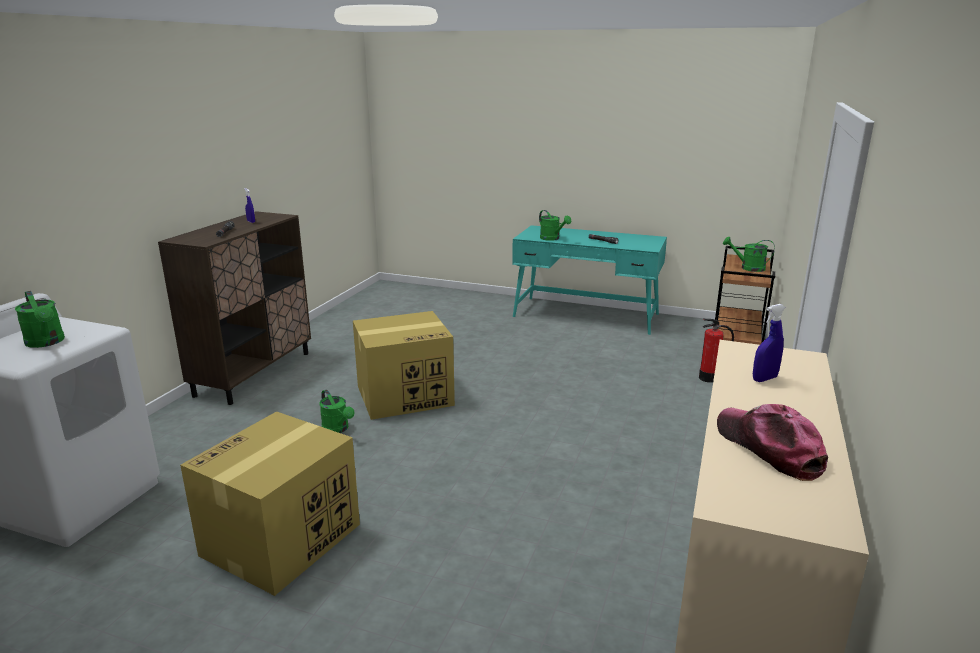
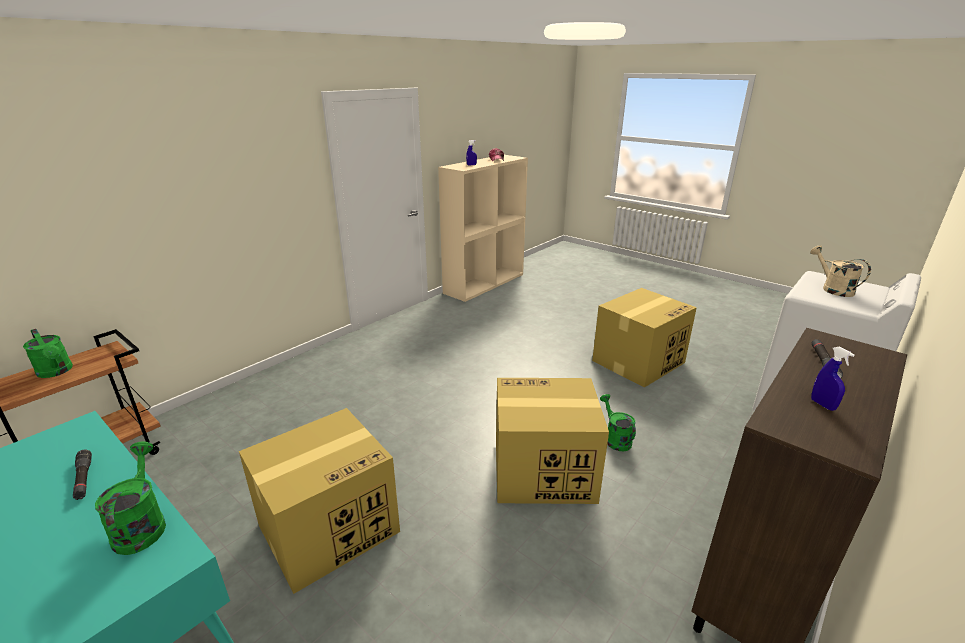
camera: 160 degrees left, 5 degrees up
(46, 342) = (832, 289): green watering can -> beige watering can
(535, 349) = (330, 527): none -> cardboard box
(708, 378) = (224, 419): fire extinguisher -> none

